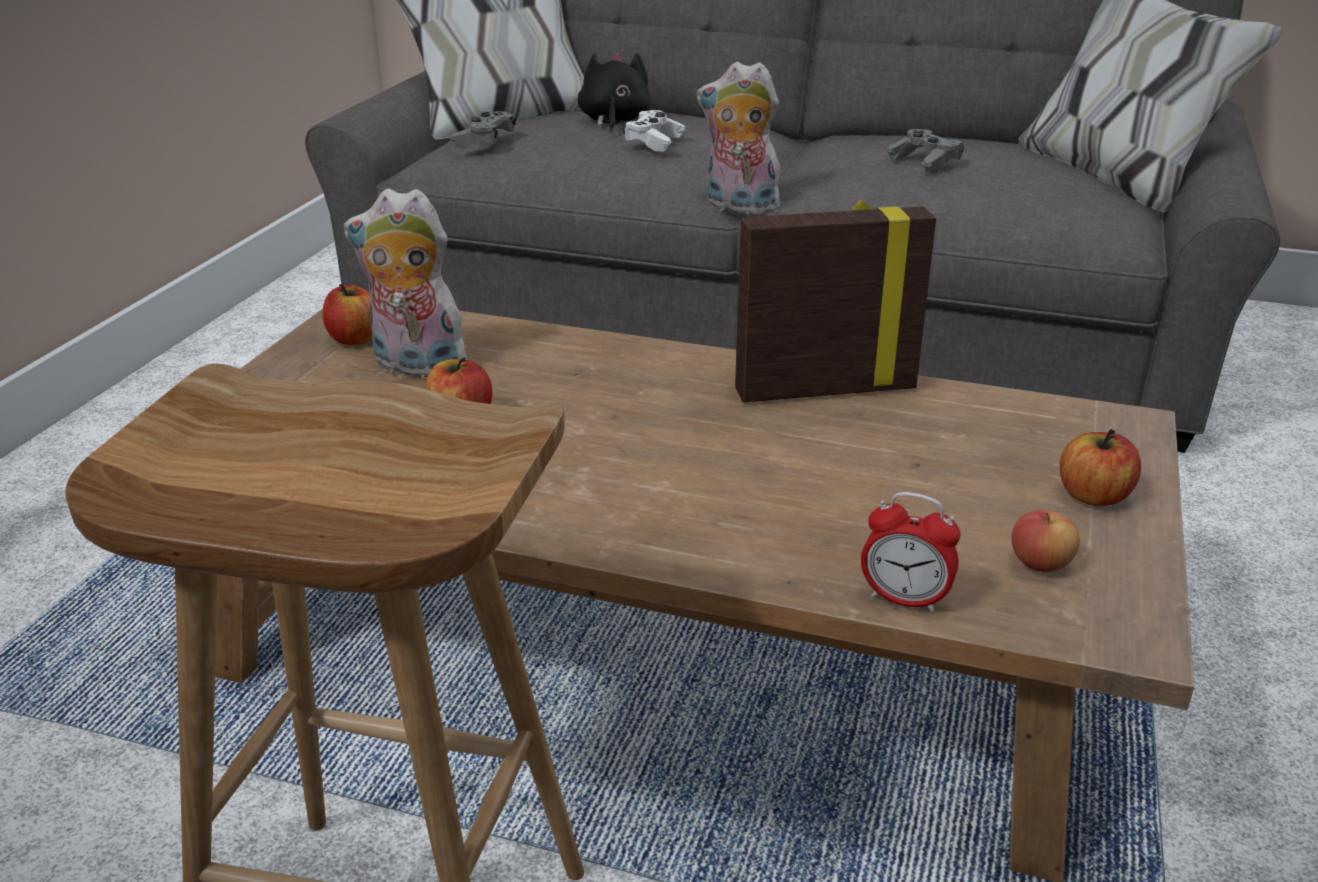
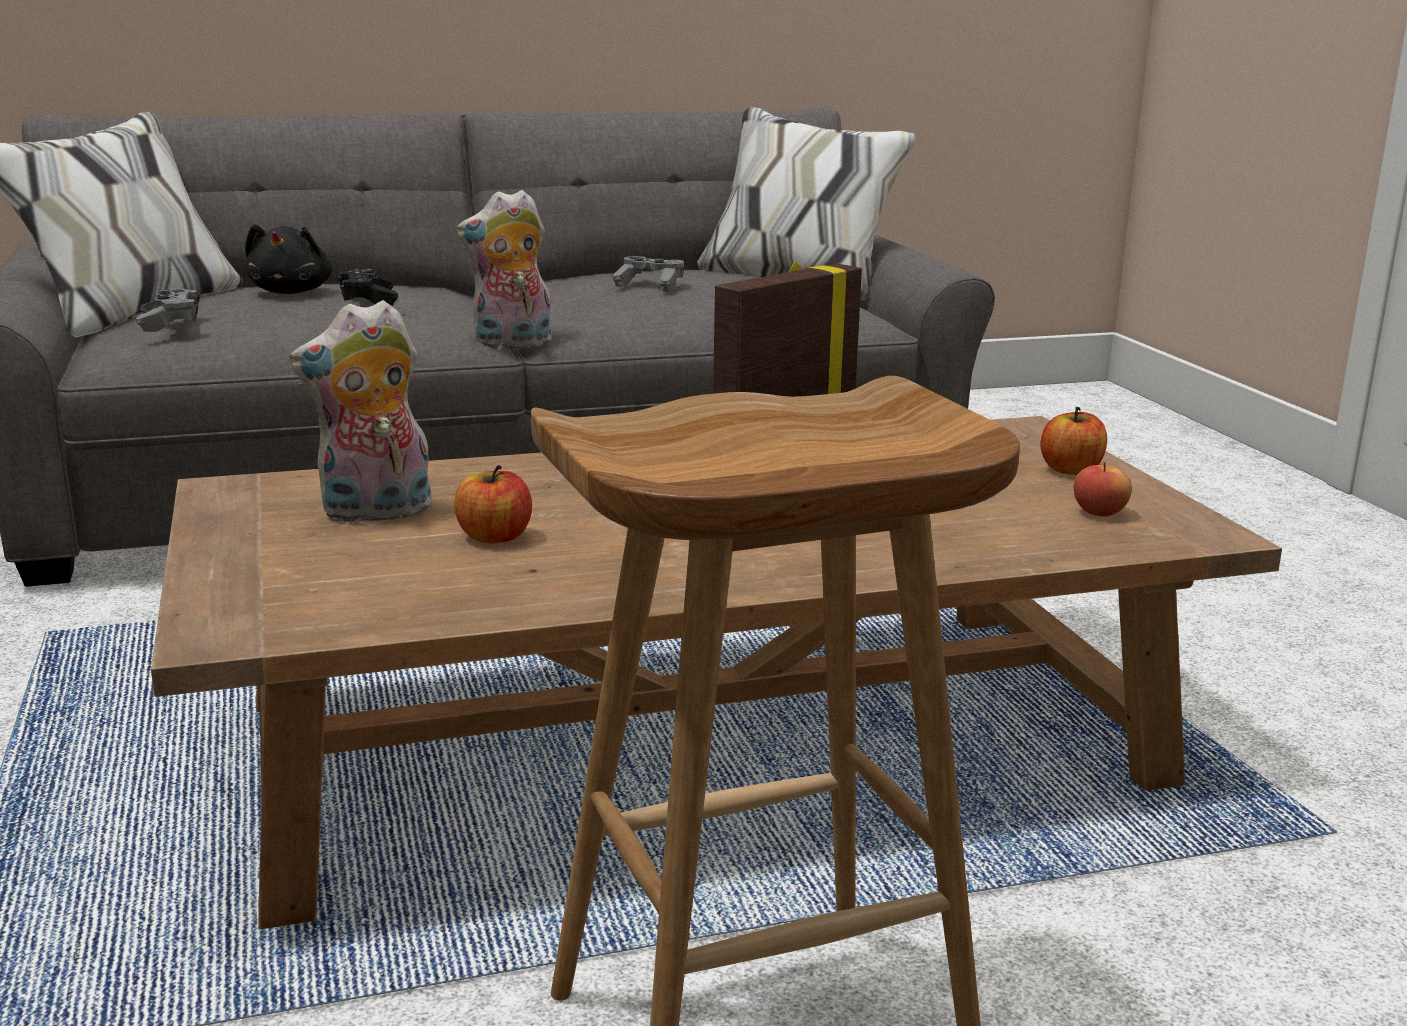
camera: 35 degrees left, 10 degrees down
(354, 339) = (265, 507): apple -> none
(614, 121) = (292, 292): black plush toy -> black plush toy turned 150 degrees counterclockwise
(654, 142) = (368, 301): white game controller -> black game controller
(904, 599) = (1050, 553): alarm clock -> none

